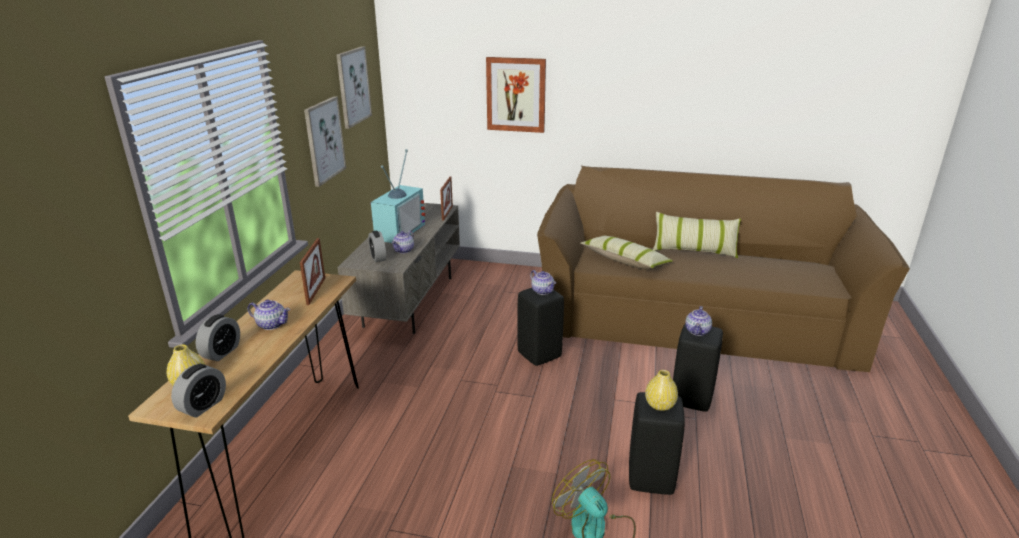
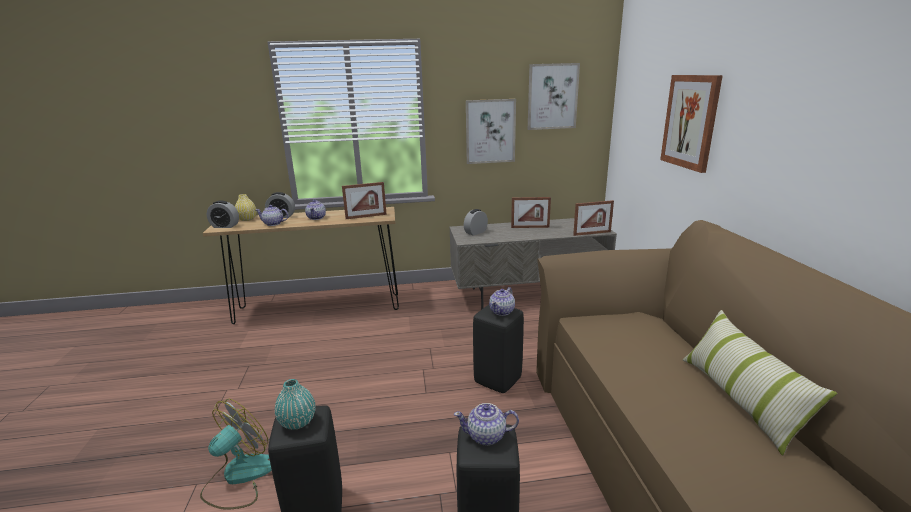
camera: 70 degrees right, 5 degrees down
(398, 231) = (530, 227): television -> picture frame
(404, 250) = (497, 236): teapot -> teapot (273, 224)
(625, 261) = (622, 344): pillow -> none
(660, 405) = (298, 422): yellow vase -> turquoise vase

